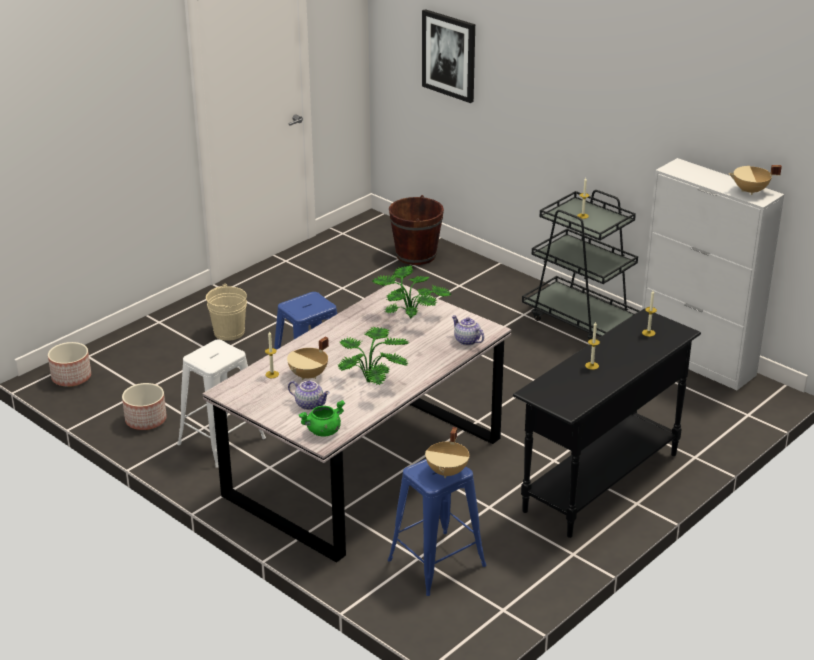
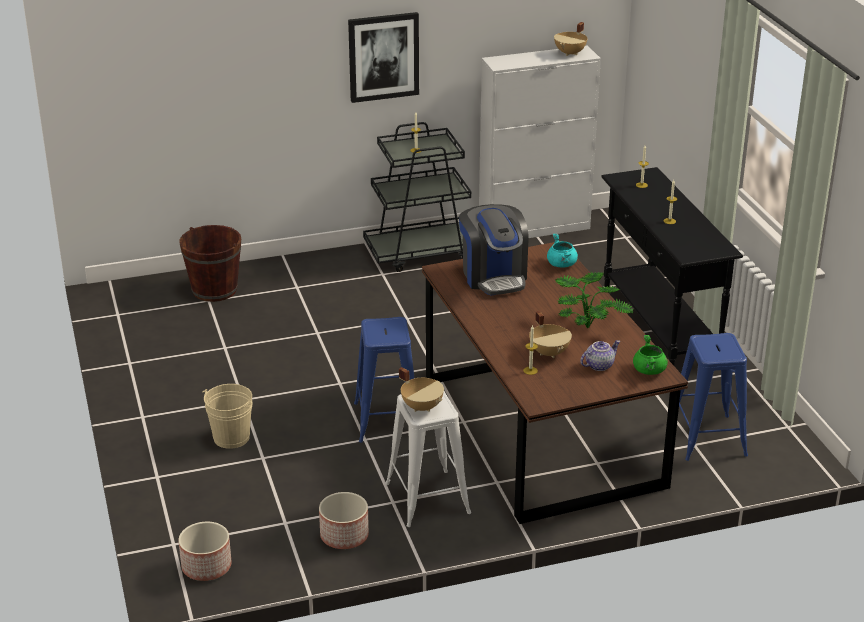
camera: 60 degrees left, 0 degrees up
(366, 467) = (543, 429): grey dining table -> brown dining table
(410, 315) = (494, 276): potted plant -> coffee machine
(448, 471) = (722, 343): beige cooking pot -> beige cooking pot (422, 406)
(449, 55) = (190, 64): picture -> picture (383, 56)
(466, 341) = (562, 264): teapot -> turquoise cooking pot

